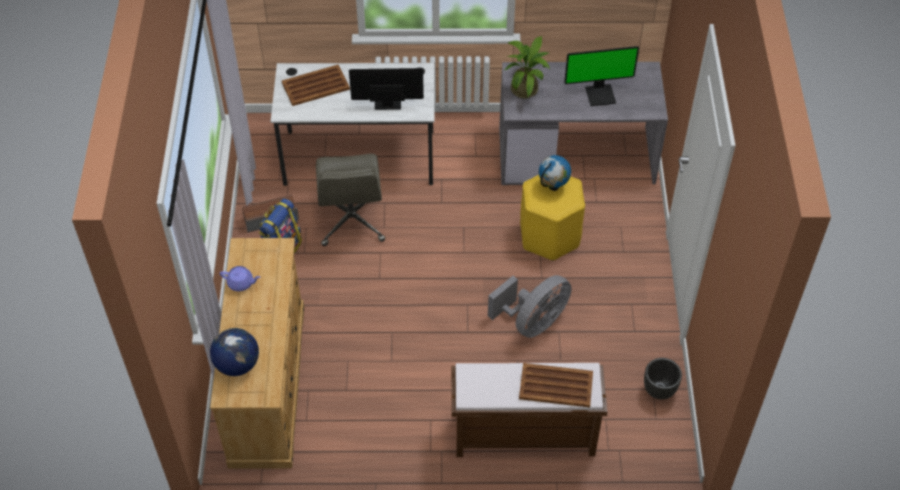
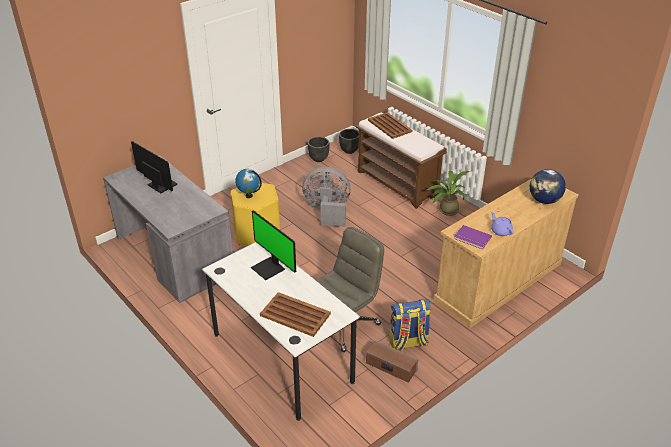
camera: 130 degrees left, 15 degrees down
(257, 252) = (472, 239): none -> purple book
(526, 88) = (185, 216): potted plant -> potted plant (446, 210)
(651, 440) = (349, 151): none -> black planter

